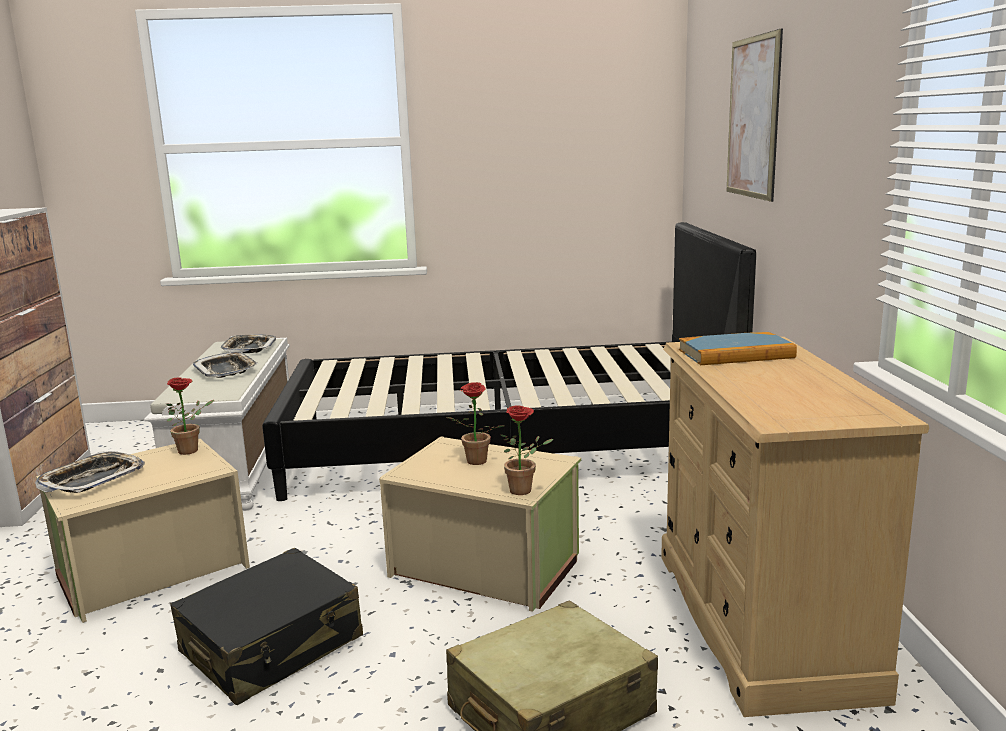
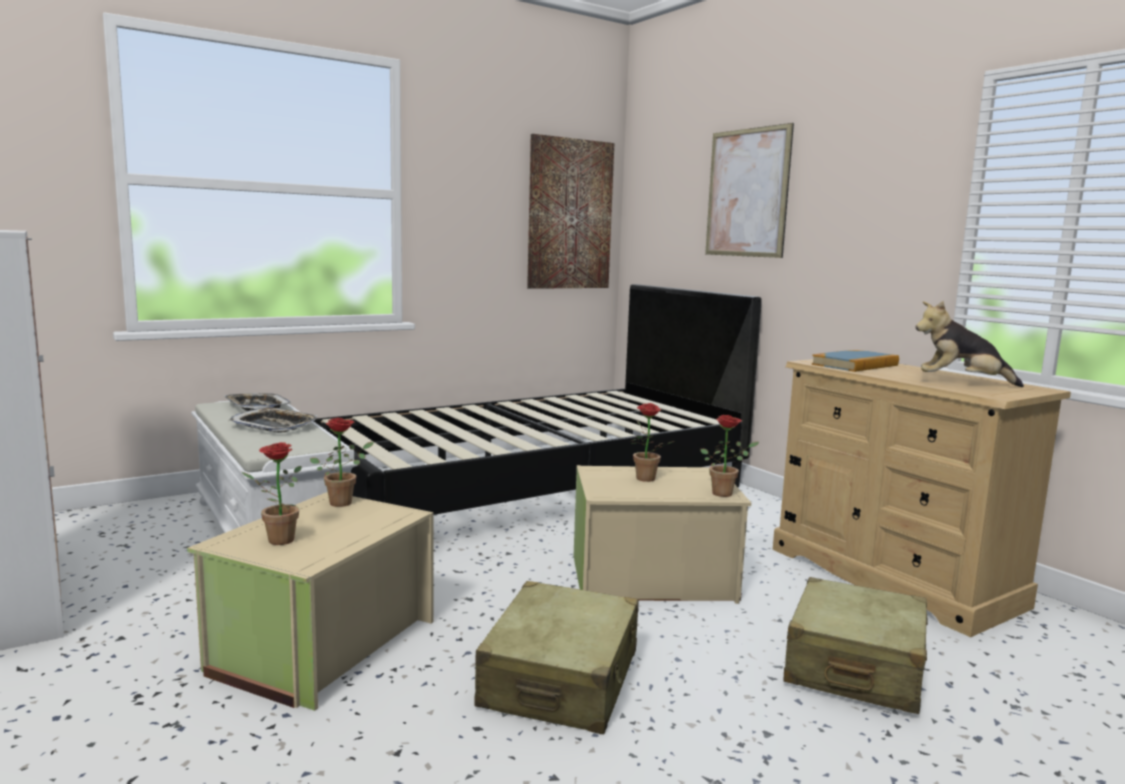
camera: 30 degrees left, 5 degrees down
(92, 479) = (275, 540): tray -> potted plant
(272, 646) = (561, 679): black suitcase -> beige suitcase
(611, 144) = (570, 214): none -> picture
(791, 396) = (961, 383): none -> plush toy

